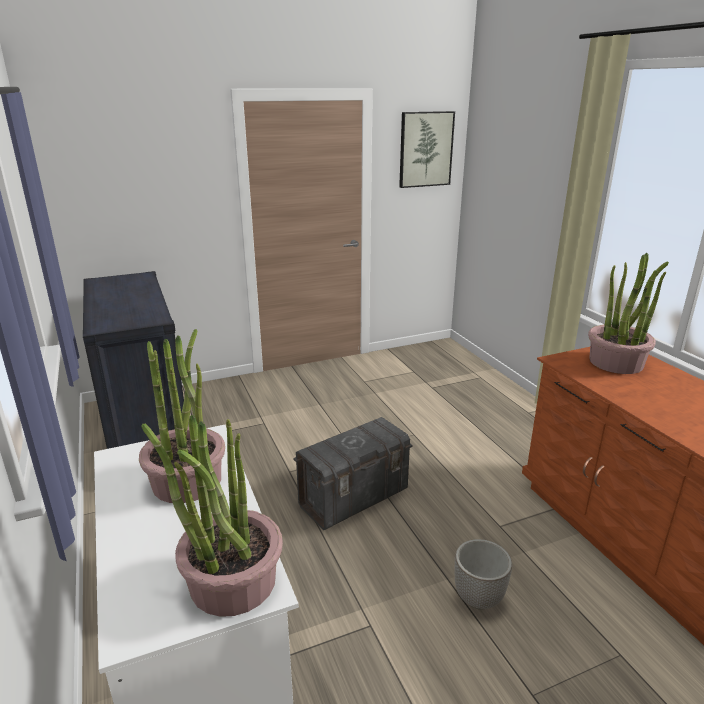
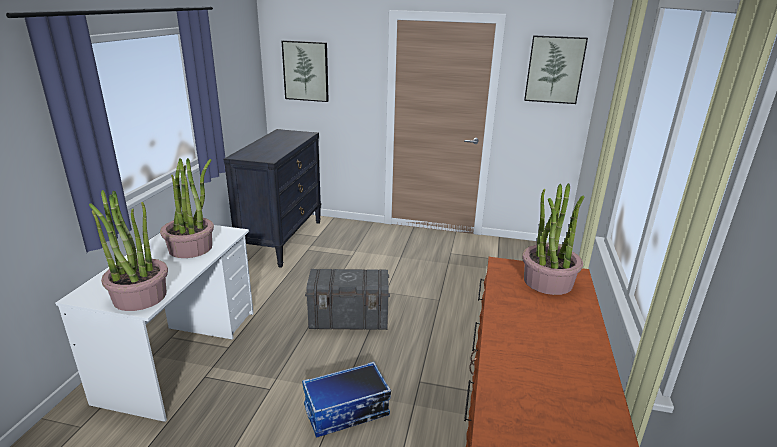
camera: 35 degrees right, 0 degrees up
(114, 185) = (306, 71): none -> picture
(478, 598) = (346, 412): planter -> storage box

